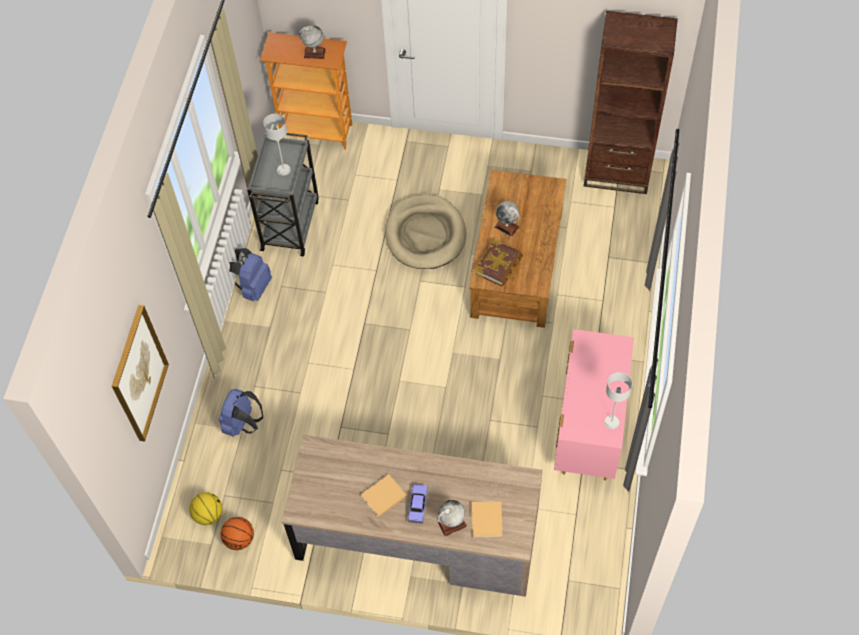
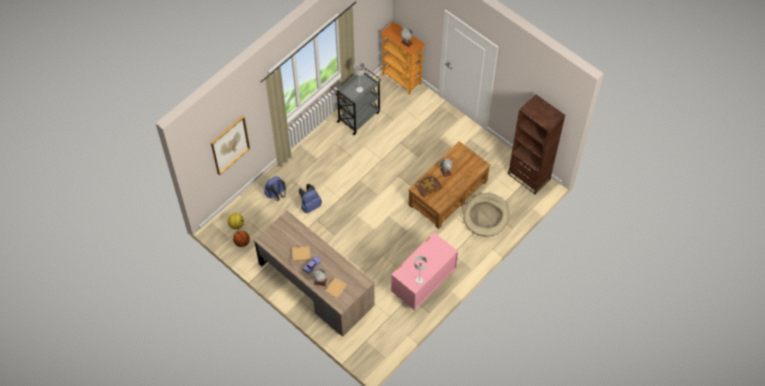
camera: 30 degrees right, 0 degrees up
(253, 287) = (322, 137): blue backpack -> blue backpack (310, 205)
(425, 234) = (416, 155): beige dog bed -> beige dog bed (486, 216)

